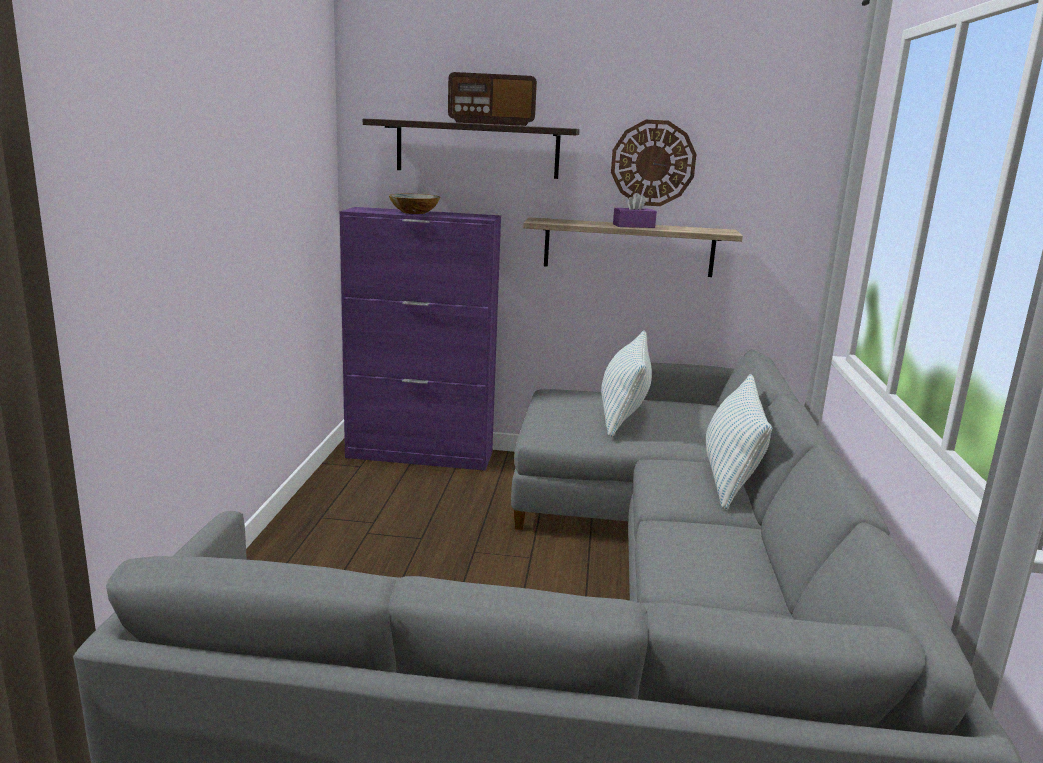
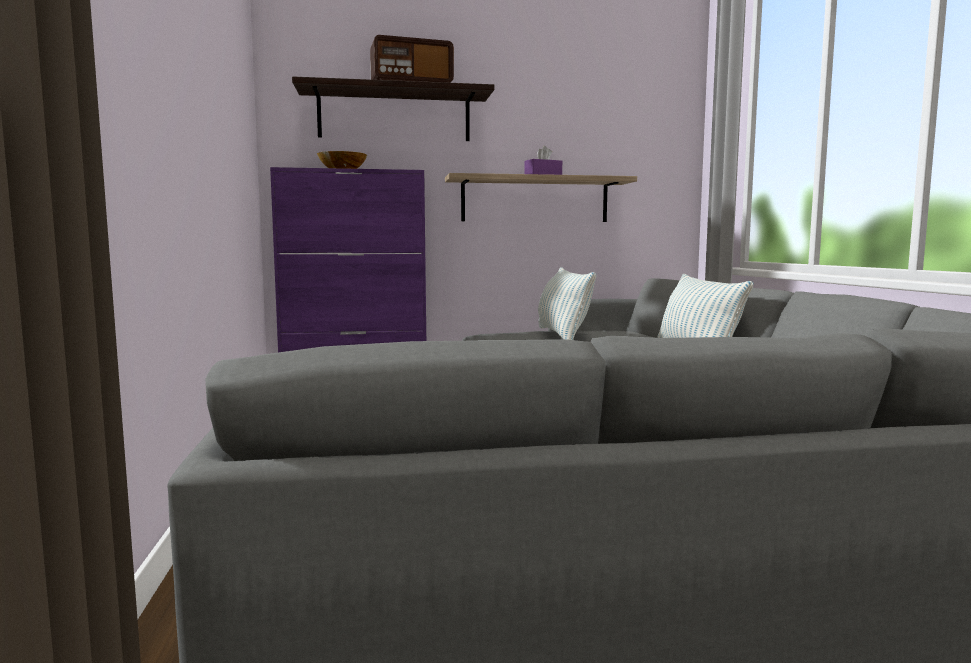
camera: 15 degrees left, 10 degrees down
(653, 163) = (550, 125): wall clock -> none

